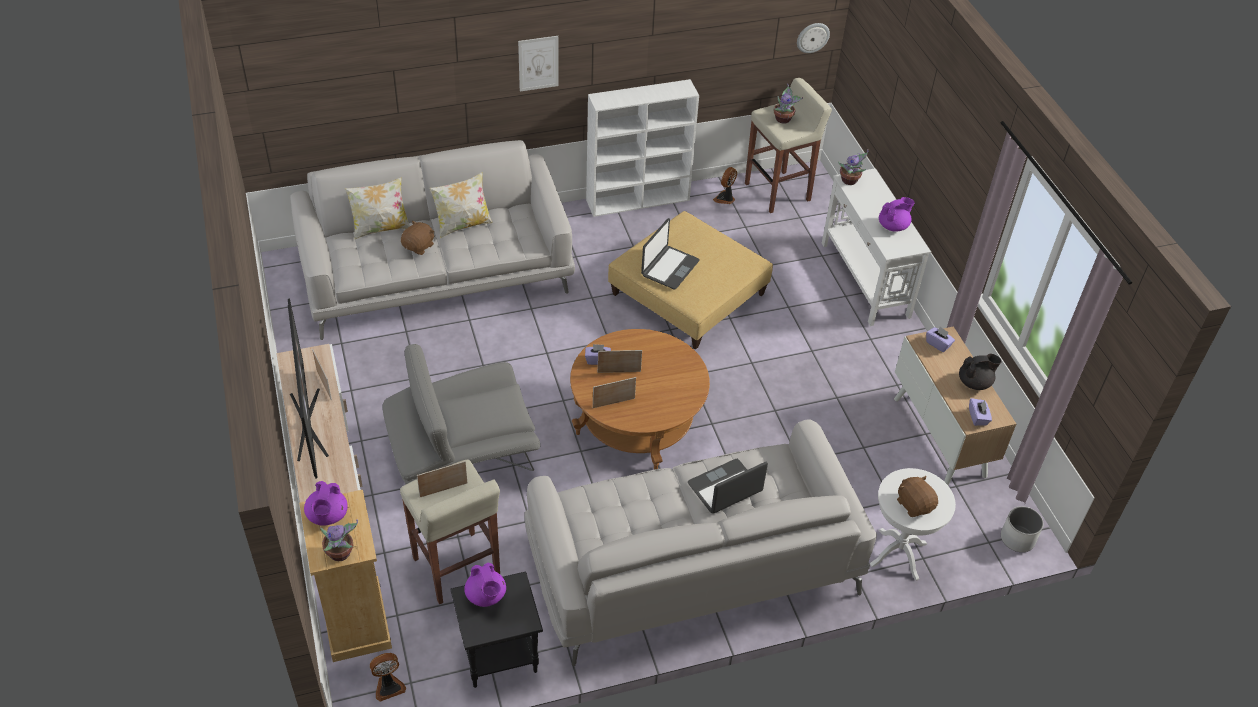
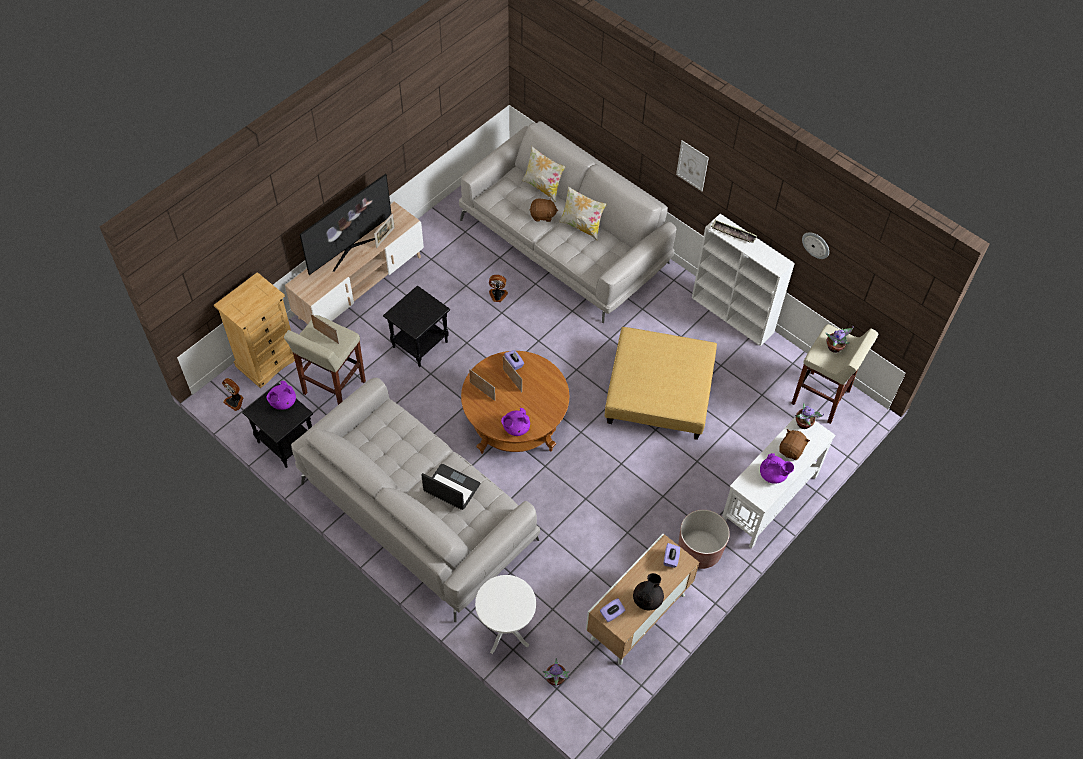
camera: 60 degrees right, 10 degrees up
(327, 516) = (255, 289): purple teapot -> purple teapot (515, 428)
(340, 554) = (234, 310): potted plant -> potted plant (555, 679)
(463, 455) = (420, 343): grey armchair -> black side table
(620, 97) = (733, 233): none -> tray
(669, 268) = (644, 362): laptop -> none
(725, 199) = (782, 367): fan -> fan (497, 296)
(812, 37) = (898, 310): wall clock -> wall clock (816, 245)
(891, 354) = (699, 550): none -> brown planter
(914, 504) = (498, 603): brown plush toy -> brown plush toy (791, 450)
(975, 382) = (647, 599): black teapot -> black teapot turned 105 degrees counterclockwise
(1018, 539) = (573, 707): white planter -> none

